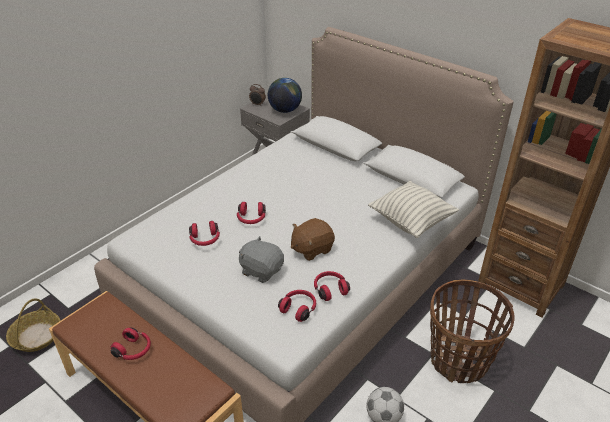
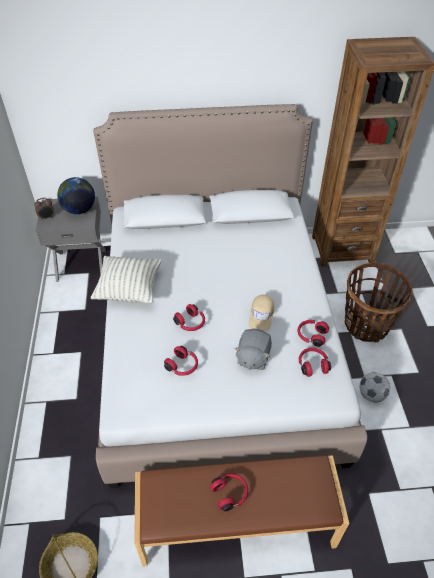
camera: 45 degrees left, 10 degrees up
(261, 270) = (252, 357): grey plush toy -> grey plush toy turned 60 degrees counterclockwise
(311, 249) = (261, 315): brown plush toy -> beige cap
(411, 222) = (292, 249): pillow -> pillow (129, 290)

